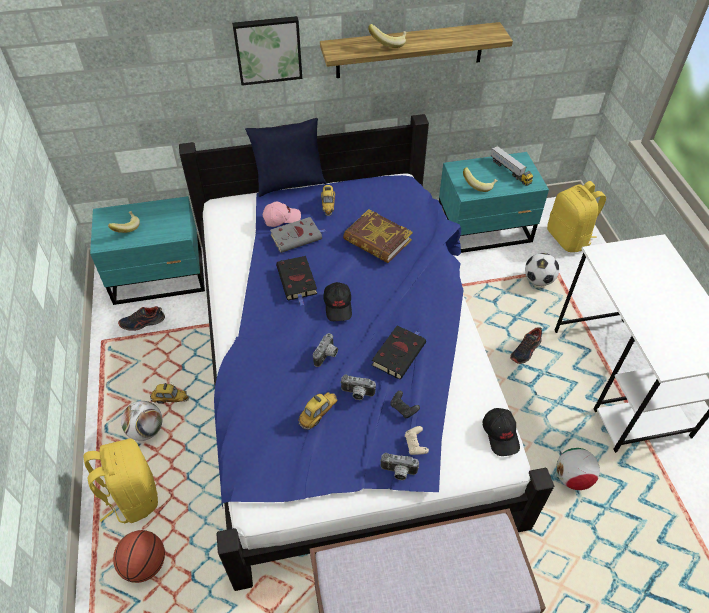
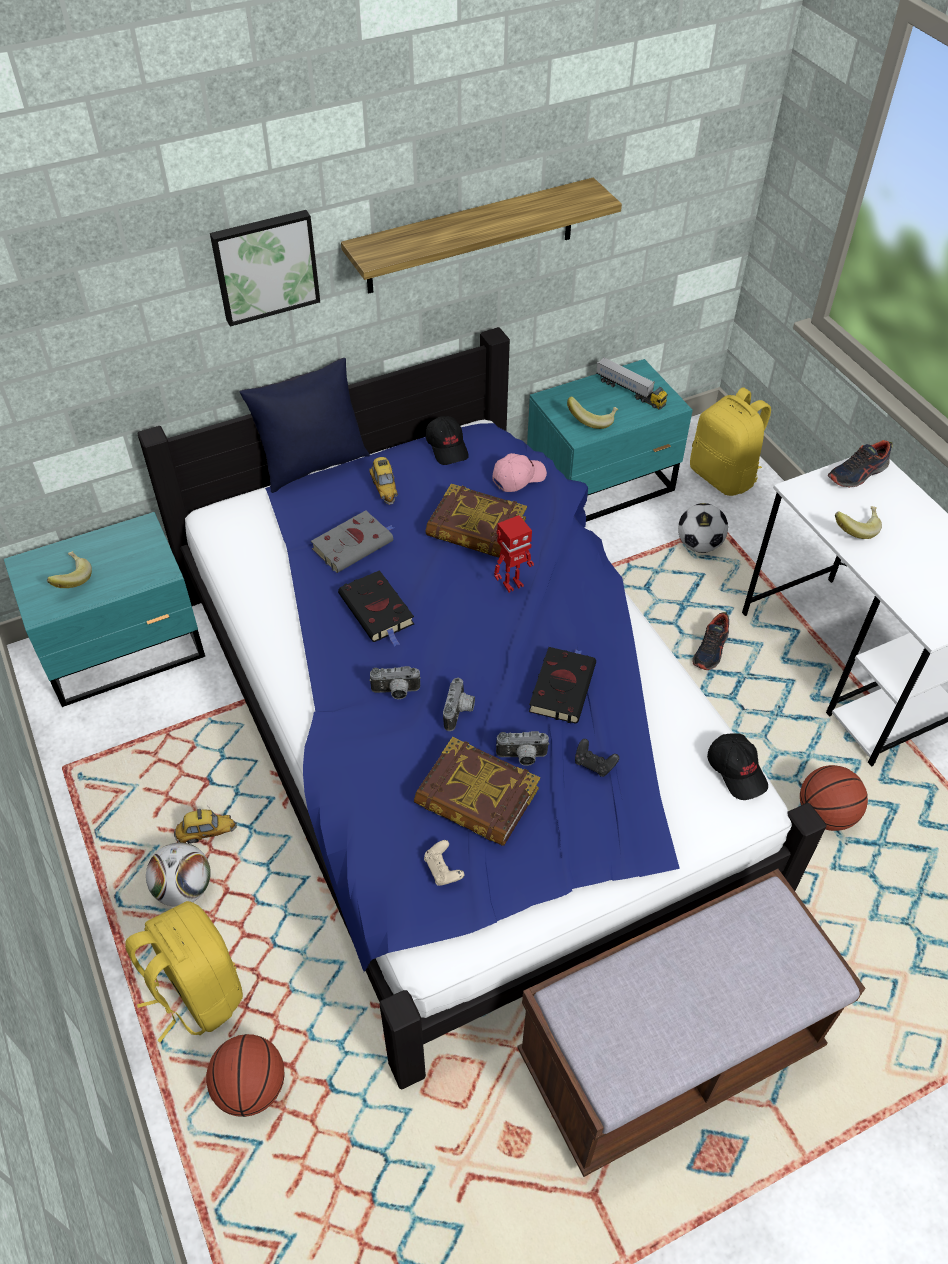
camera: 15 degrees left, 0 degrees up
(143, 323) = (121, 725): shoe -> shoe (857, 474)
(281, 218) = (320, 520): pink cap -> pink cap (518, 478)
(319, 414) = (476, 798): toy car -> book
(338, 306) = (451, 635): black cap -> black cap (447, 447)
(388, 43) = (445, 231): banana -> banana (854, 528)
(388, 280) = (512, 584): none -> toy robot
(398, 472) = (616, 855): camera -> camera (396, 692)
(415, 445) = (627, 810): beige game controller -> beige game controller (443, 869)
(572, 478) = (825, 814): football -> basketball

